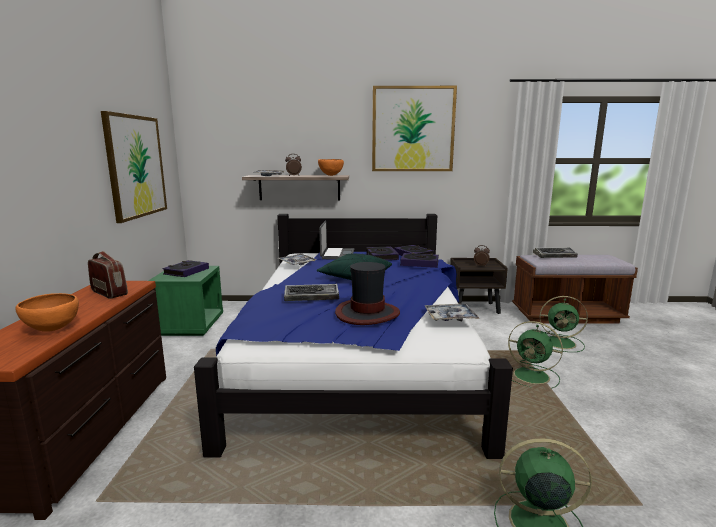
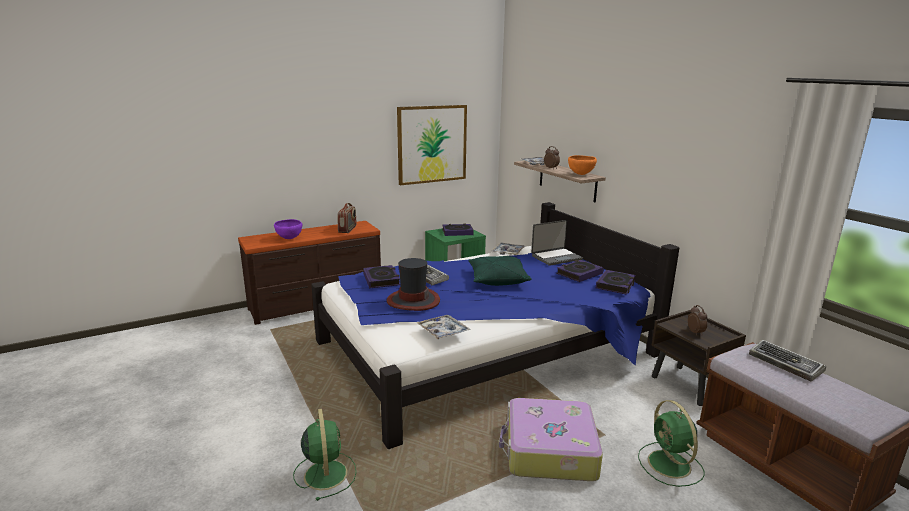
camera: 60 degrees right, 5 degrees up
(52, 330) = (289, 239): orange bowl -> purple bowl
(413, 129) = (670, 135): picture -> none
(419, 263) = (582, 293): book -> book (381, 280)
(533, 376) = (549, 451): green fan -> suitcase

